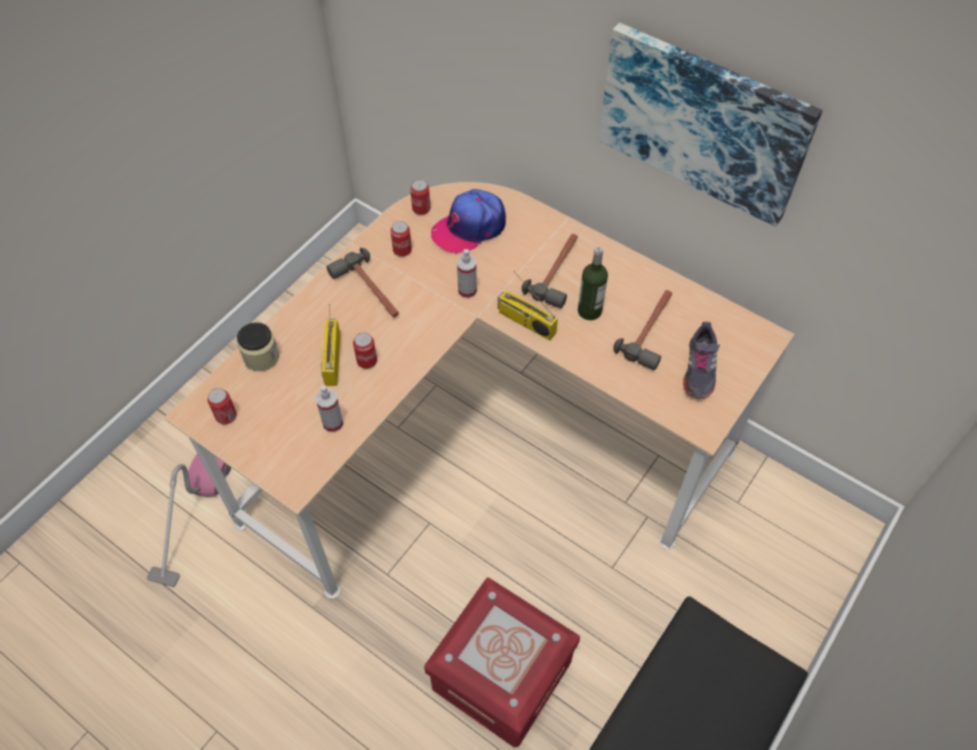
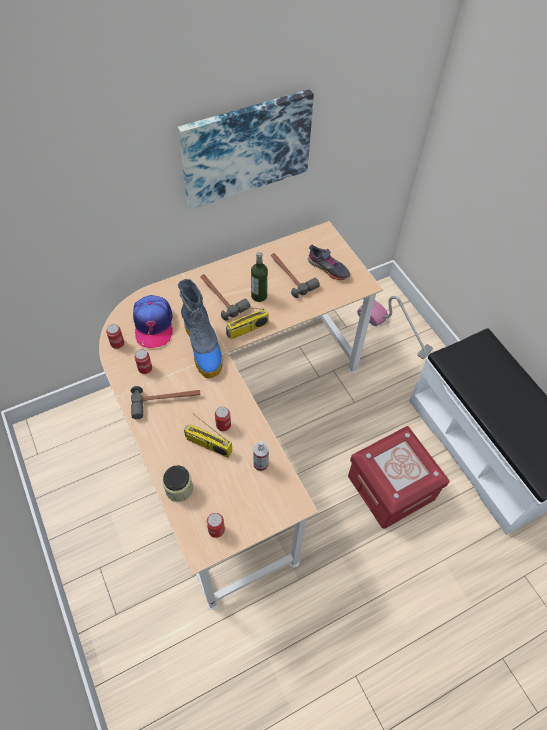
camera: 65 degrees left, 0 degrees up
(191, 518) = (189, 639): vacuum cleaner -> vacuum cleaner (394, 331)
(467, 291) = (203, 348): spray bottle -> boot

